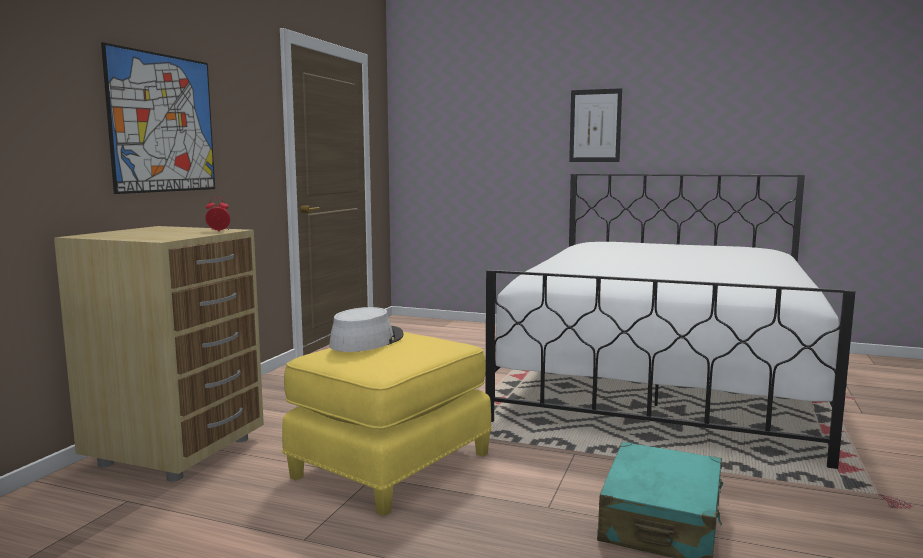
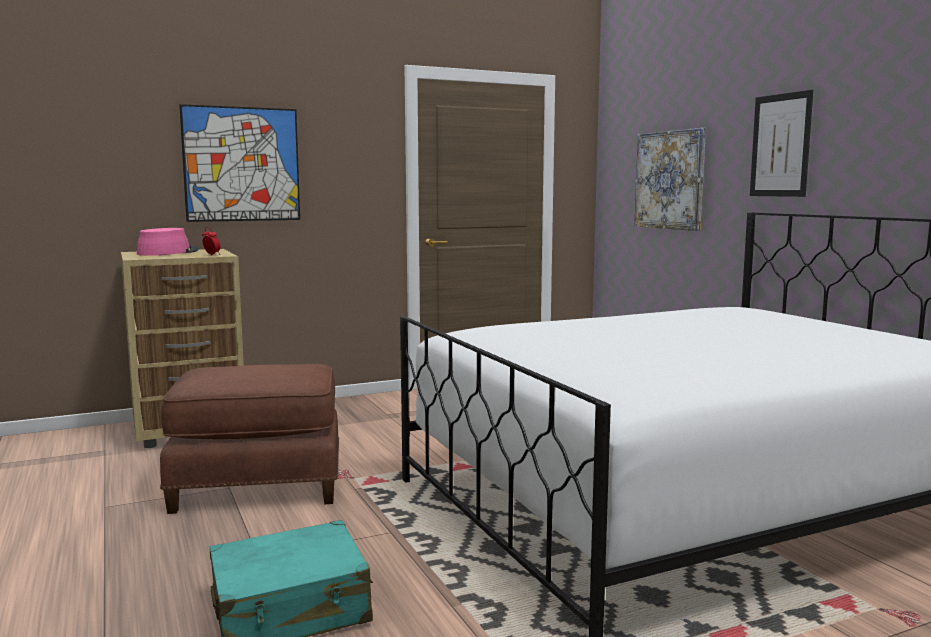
camera: 45 degrees right, 0 degrees up
(135, 233) = (168, 252): none -> pink hat
(366, 340) = (255, 365): grey hat -> none
(390, 464) = (259, 484): yellow ottoman -> brown ottoman
(483, 150) = (670, 180): none -> picture

